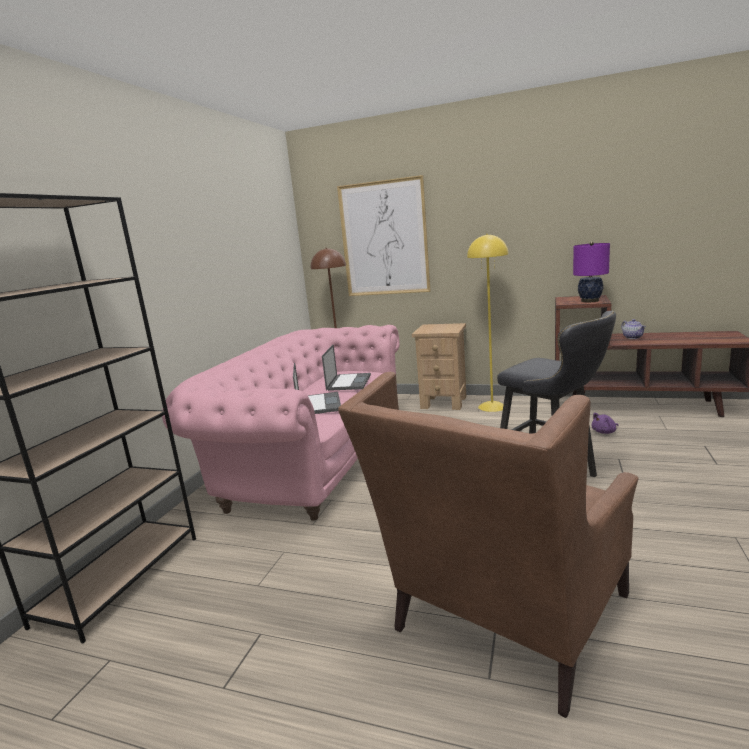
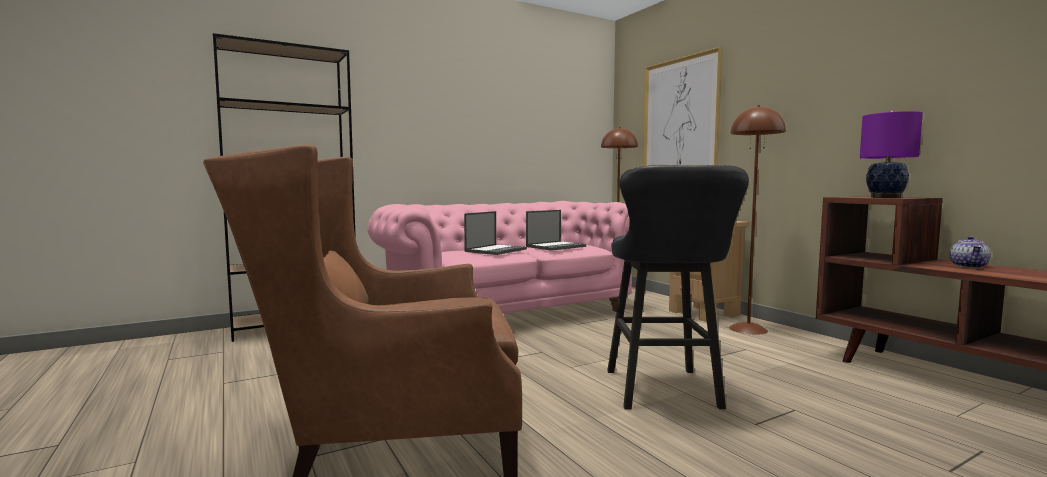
camera: 40 degrees right, 10 degrees down
(492, 406) = (748, 329): yellow floor lamp -> brown floor lamp
(605, 432) = (841, 386): purple plush toy -> none

